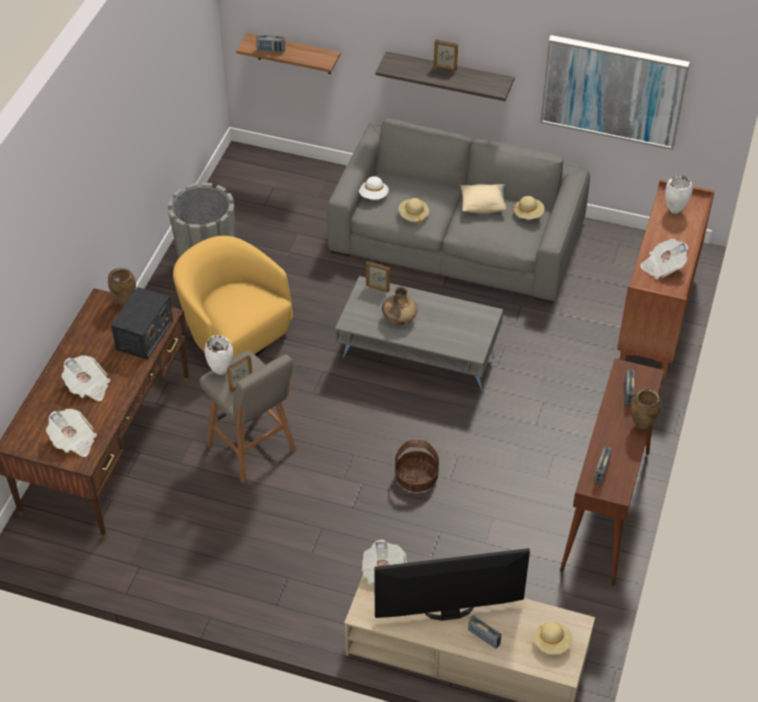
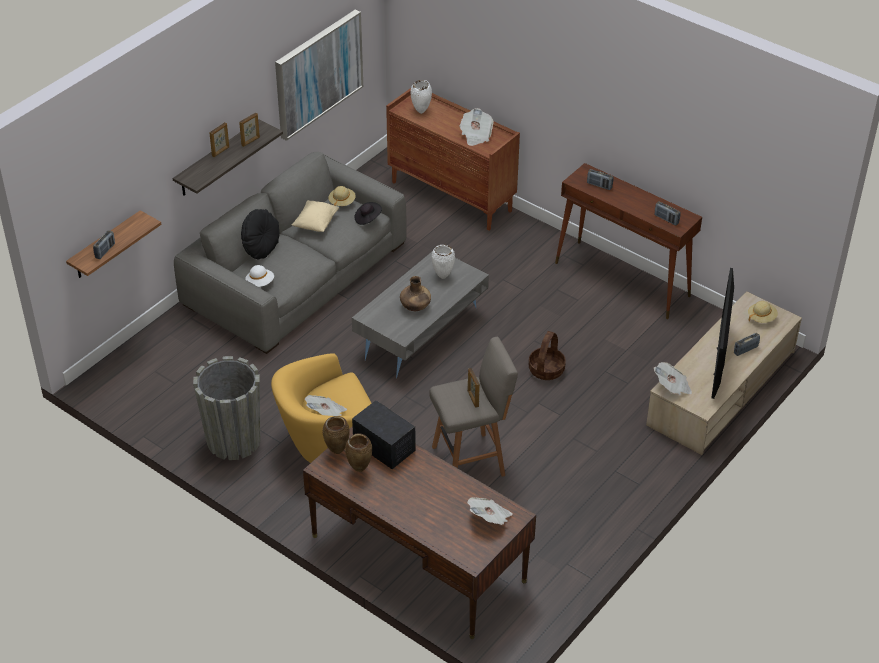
camera: 70 degrees left, 5 degrees down
(88, 387) = (428, 496): newspaper -> newspaper (326, 413)
(221, 372) = (451, 407): white vase -> white vase (443, 276)
(377, 288) = (373, 310): picture frame -> picture frame (251, 141)
(413, 215) = (301, 265): beige hat -> none
(420, 181) = (261, 250): none -> black pillow
(512, 240) = (367, 218): none -> black hat
(641, 426) = (632, 189): brown vase -> brown vase (359, 469)

